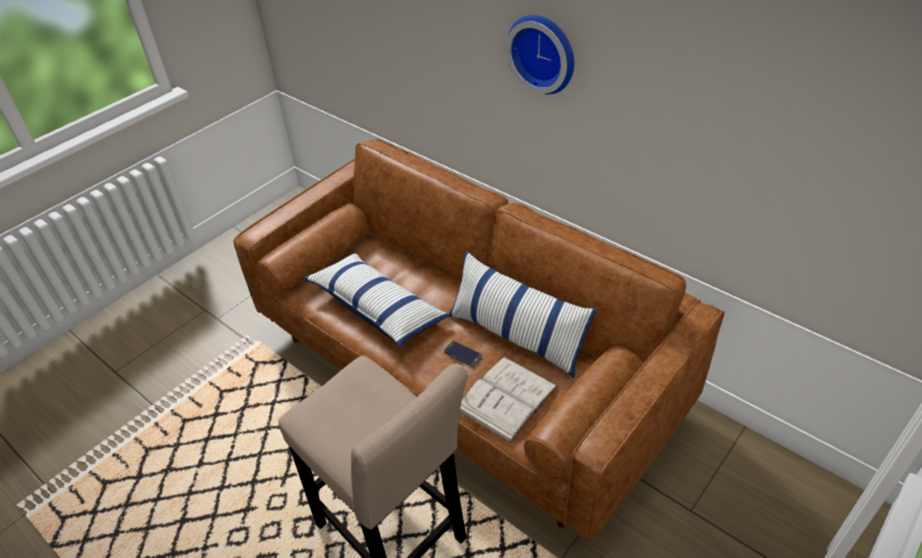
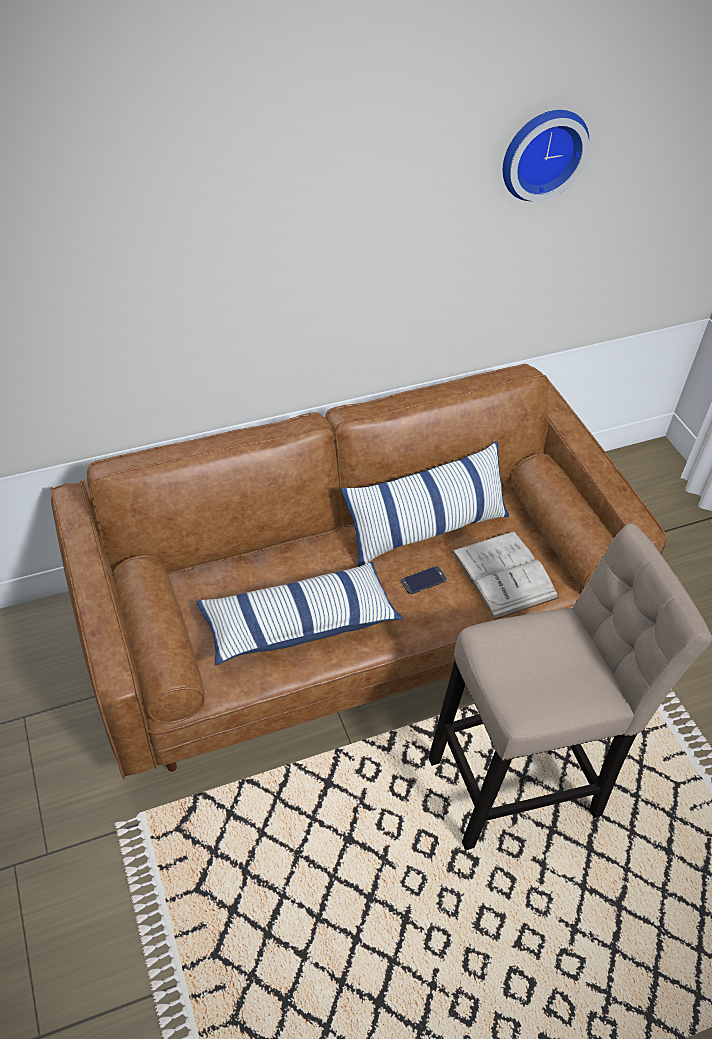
camera: 65 degrees left, 5 degrees up
(544, 52) = (318, 229): wall clock -> wall clock (541, 152)

